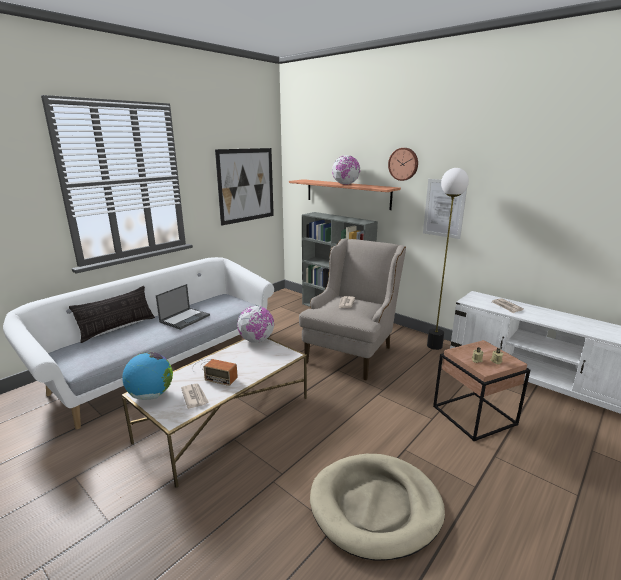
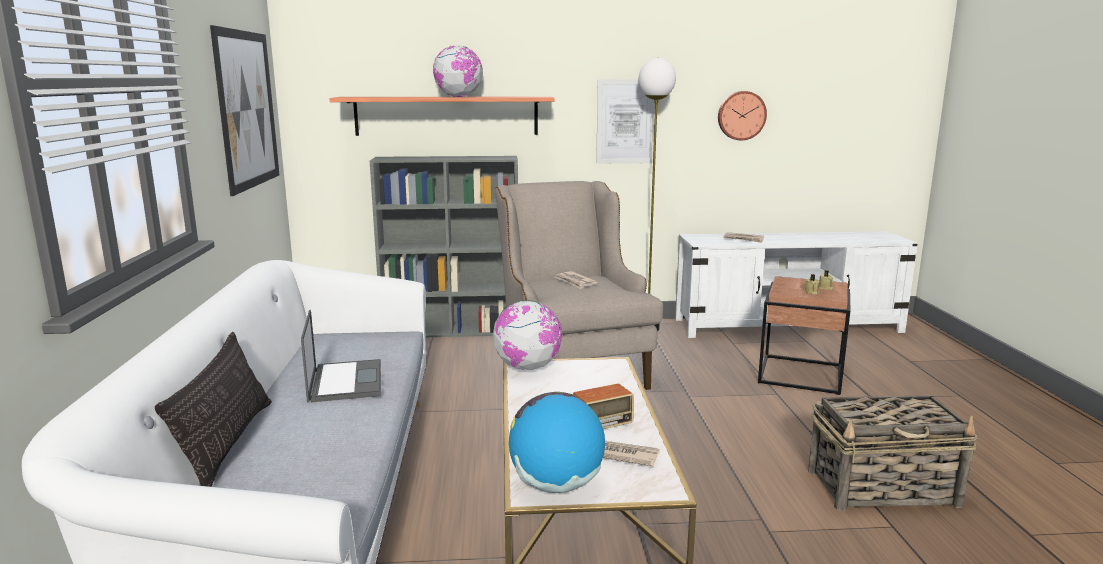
camera: 45 degrees left, 5 degrees down
(375, 506) = (884, 488): beige dog bed -> basket
(403, 164) = (553, 59): wall clock -> wall clock (741, 115)

